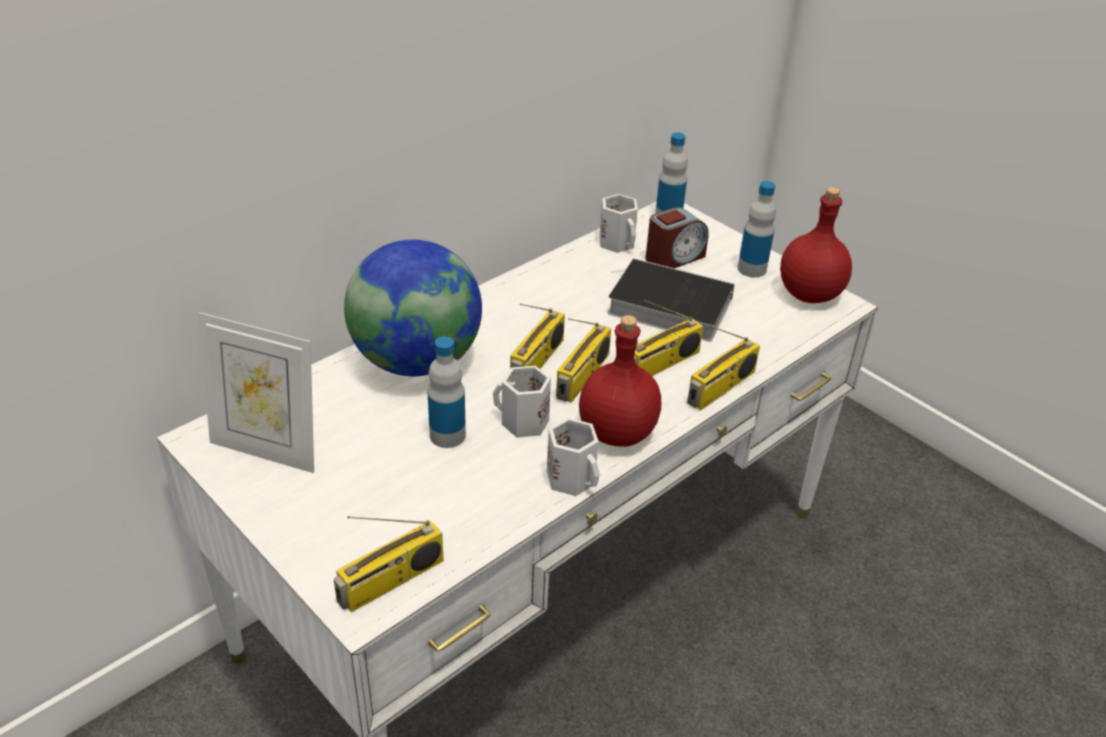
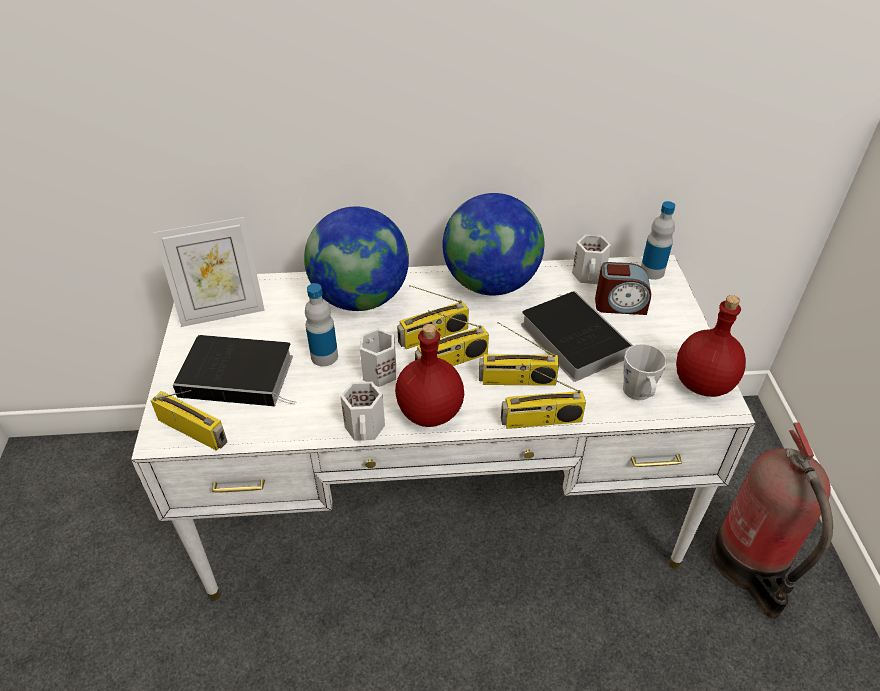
camera: 40 degrees right, 5 degrees up
(267, 449) = (222, 313): picture frame -> picture frame turned 75 degrees counterclockwise
(375, 501) = (240, 375): none -> book
(391, 582) = (194, 430): radio -> radio turned 150 degrees counterclockwise
(535, 288) = (490, 283): none -> globe
(752, 269) = (675, 341): bottle -> none
(772, 326) = (639, 394): none -> grey mug
(857, 479) = (750, 565): none -> fire extinguisher

